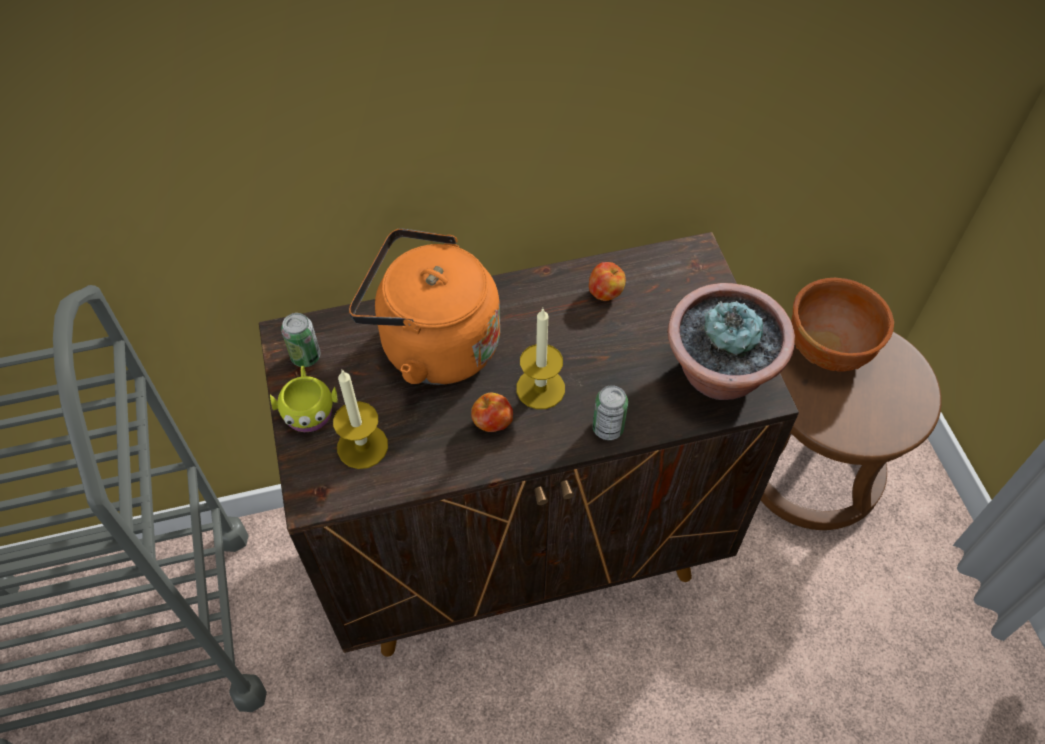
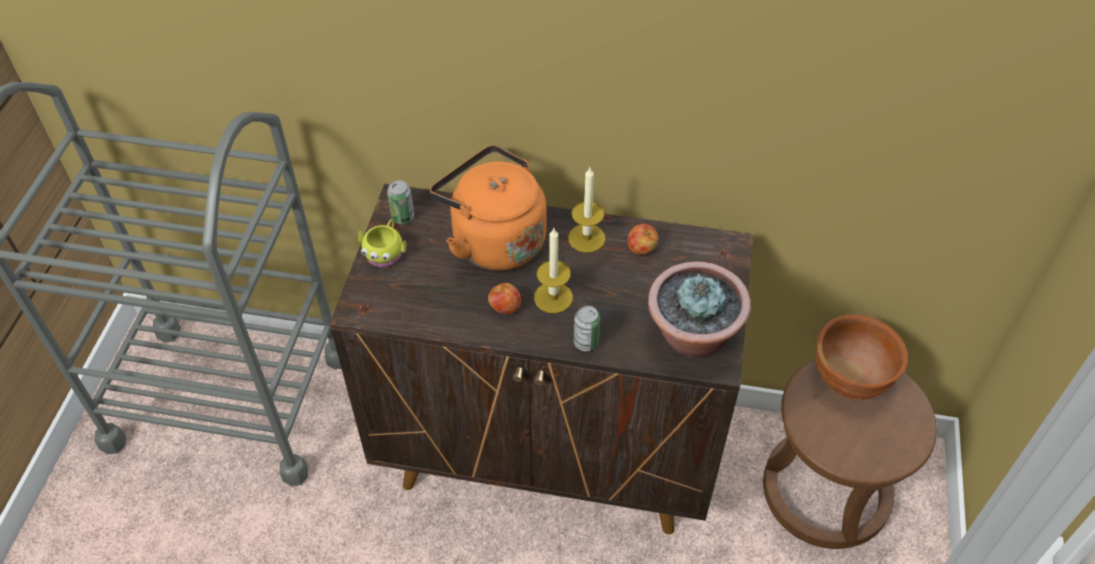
camera: 25 degrees right, 5 degrees down
(362, 446) = (407, 289): candle -> candle (586, 238)

